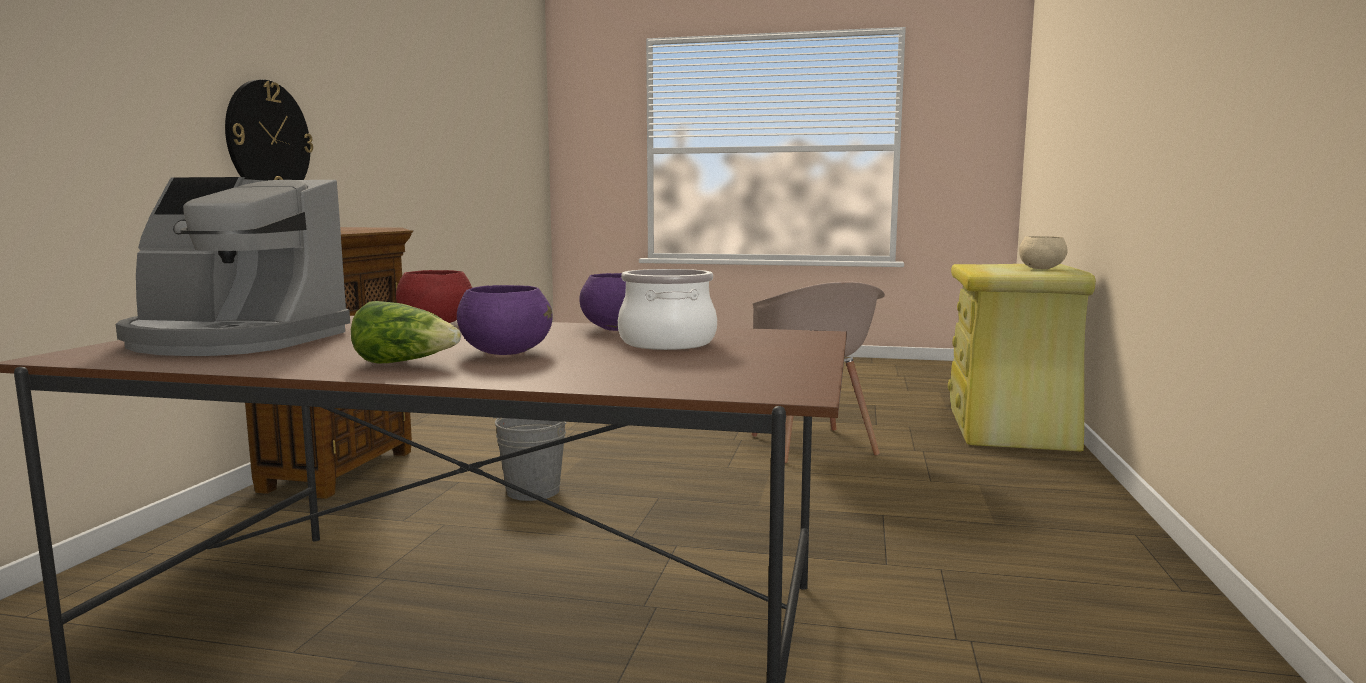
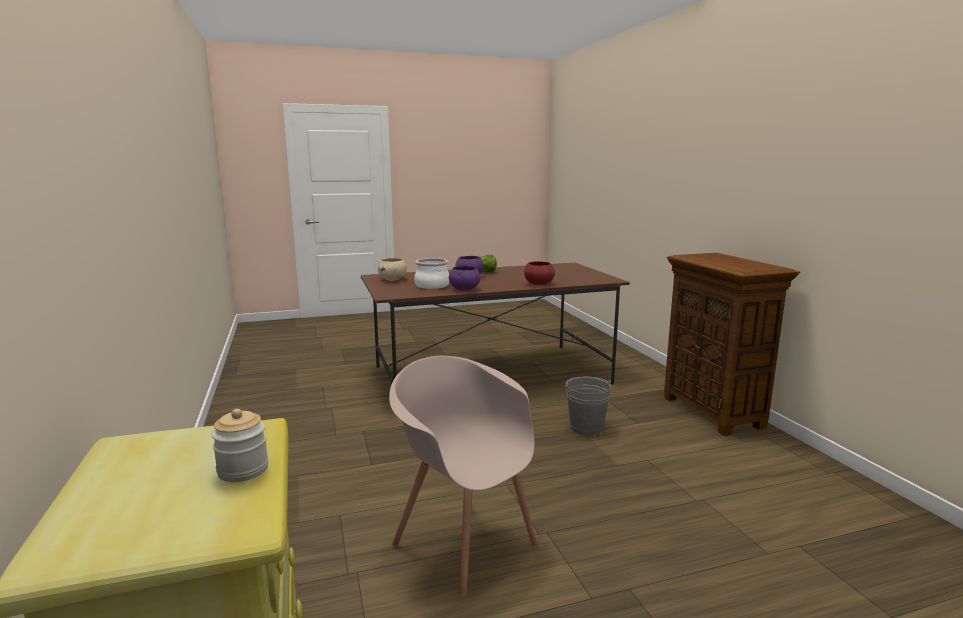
camera: 150 degrees right, 5 degrees up
(233, 340) = (561, 271): coffee machine -> none
(268, 139) = (770, 202): wall clock -> none
(981, 267) = (243, 470): none -> jar
(1040, 268) = (151, 457): beige bowl -> beige bowl (393, 280)

